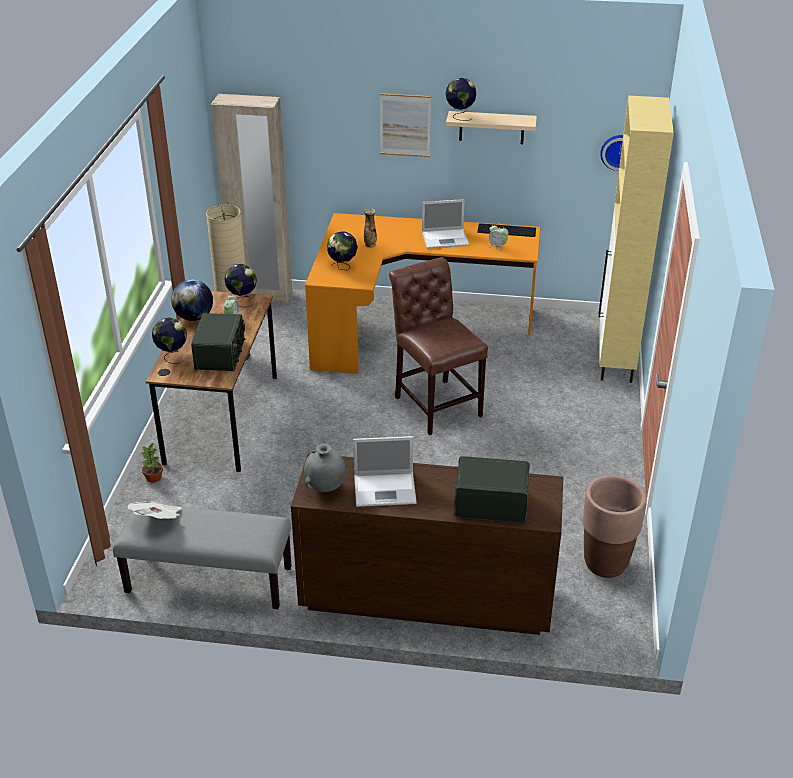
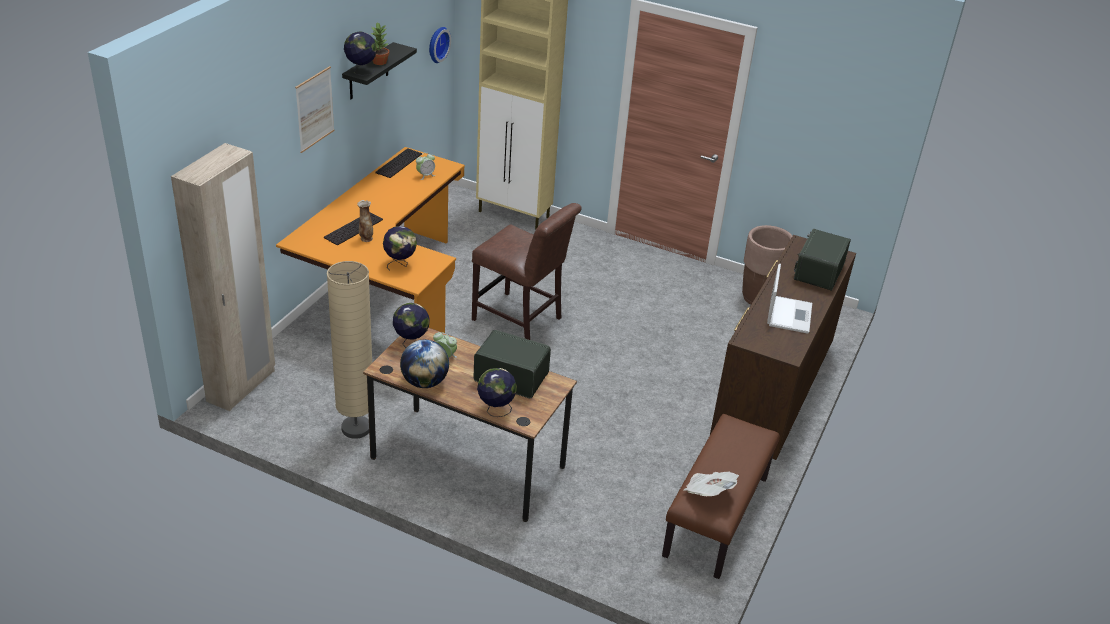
camera: 75 degrees left, 0 degrees up
(154, 478) = (546, 531): potted plant -> potted plant (380, 62)
(208, 580) = (717, 517): grey bench -> brown bench
(325, 488) = (780, 343): grey vase -> none
(382, 236) = (353, 228): none -> keyboard
(435, 403) = (521, 321): brown chair -> brown chair turned 135 degrees counterclockwise
(446, 238) = (388, 196): laptop -> none
(491, 127) = (368, 72): beige shelf -> black shelf

